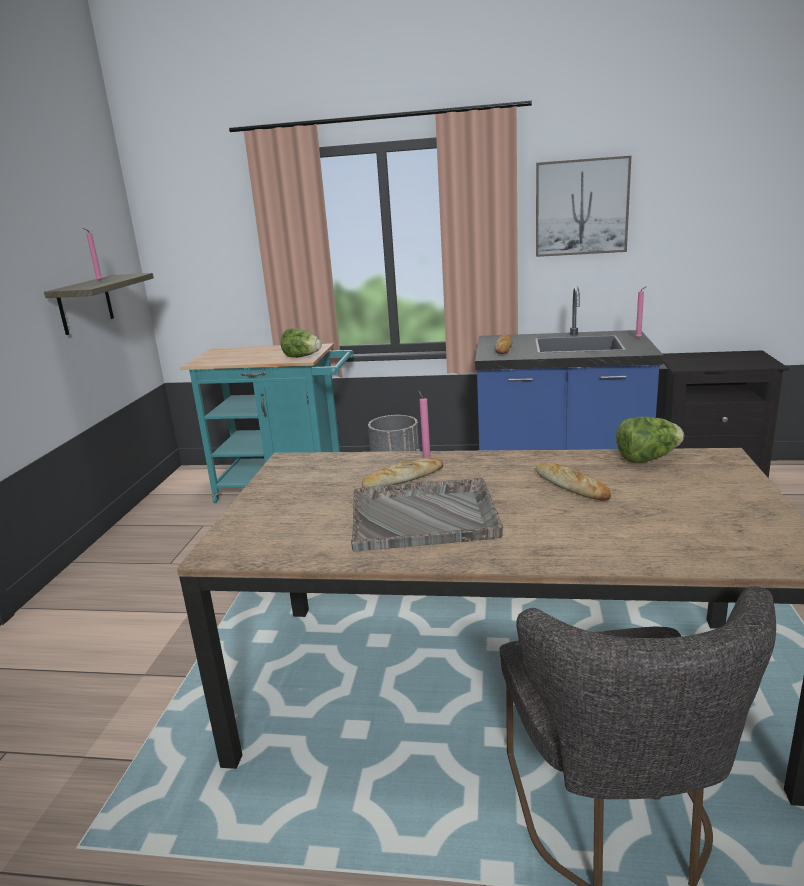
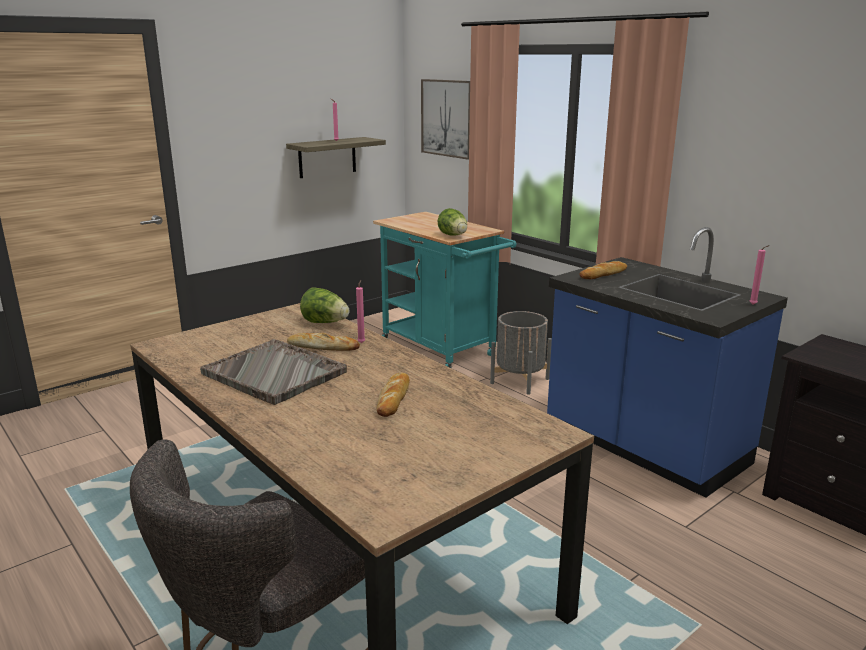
camera: 40 degrees right, 0 degrees up
(581, 207) = (758, 138): picture -> picture (448, 118)
(647, 458) = (496, 406): lettuce -> lettuce (325, 323)

